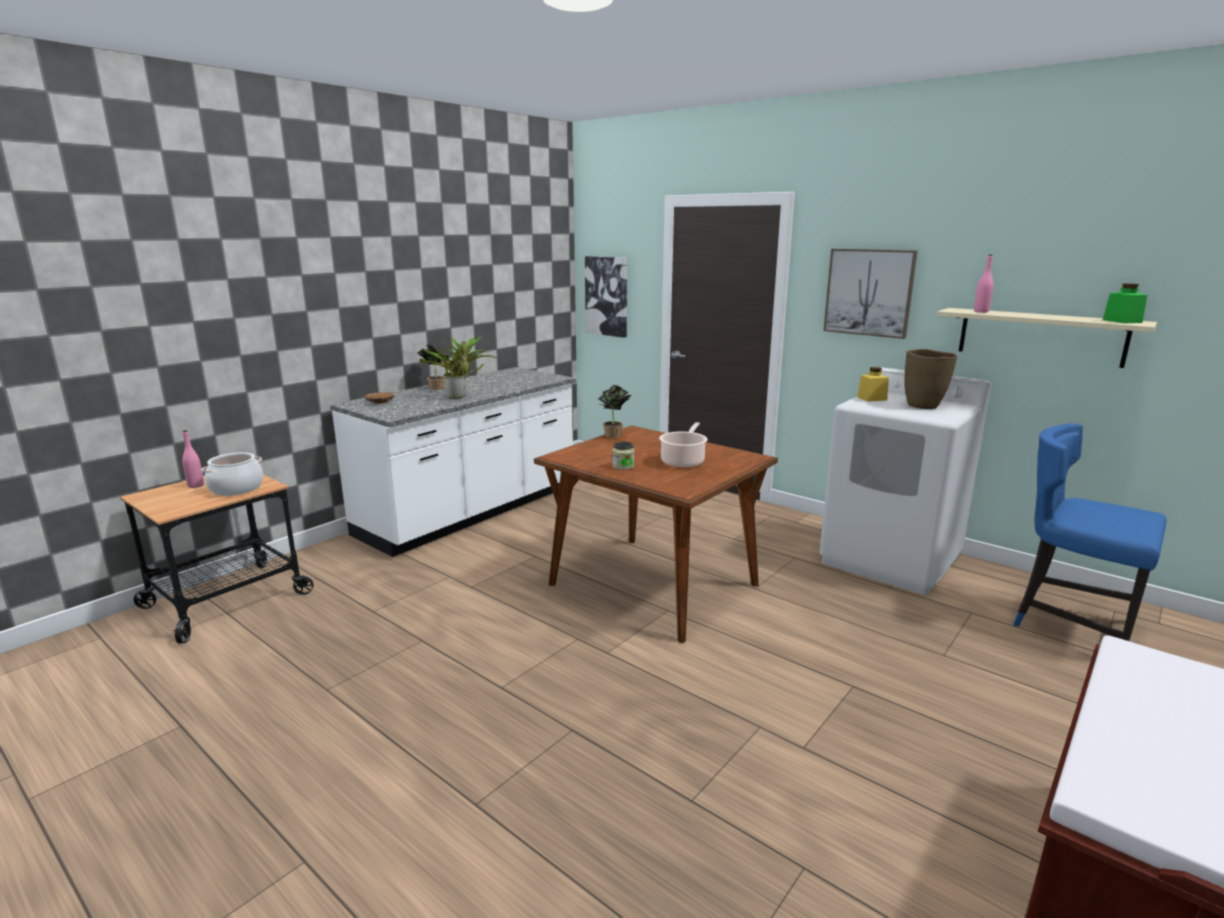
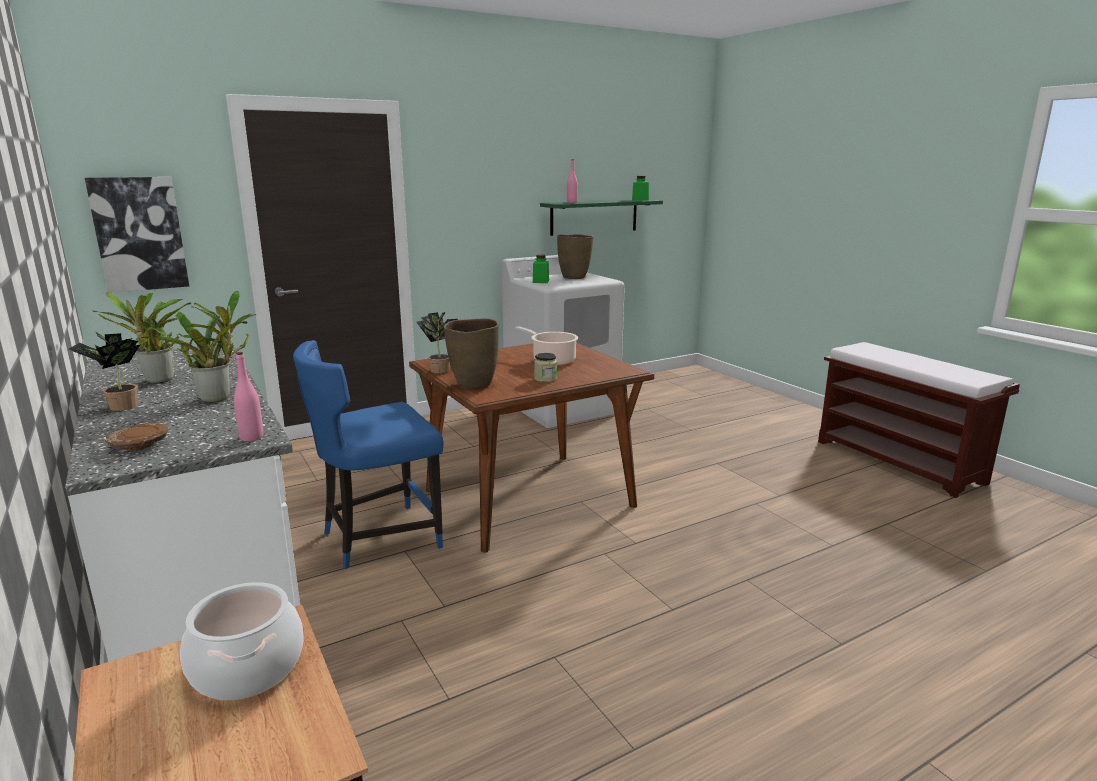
camera: 70 degrees left, 0 degrees up
(196, 485) = (149, 736): pink bottle -> pink bottle (251, 437)
(482, 384) = (158, 381): none -> potted plant
(585, 449) = (473, 385): none -> brown vase
(869, 292) = (481, 196): picture -> none
(872, 398) = (540, 281): yellow jar -> green jar
(1040, 336) = (594, 217): beige shelf -> green shelf
(1069, 624) = (673, 392): blue chair -> blue chair (378, 538)

